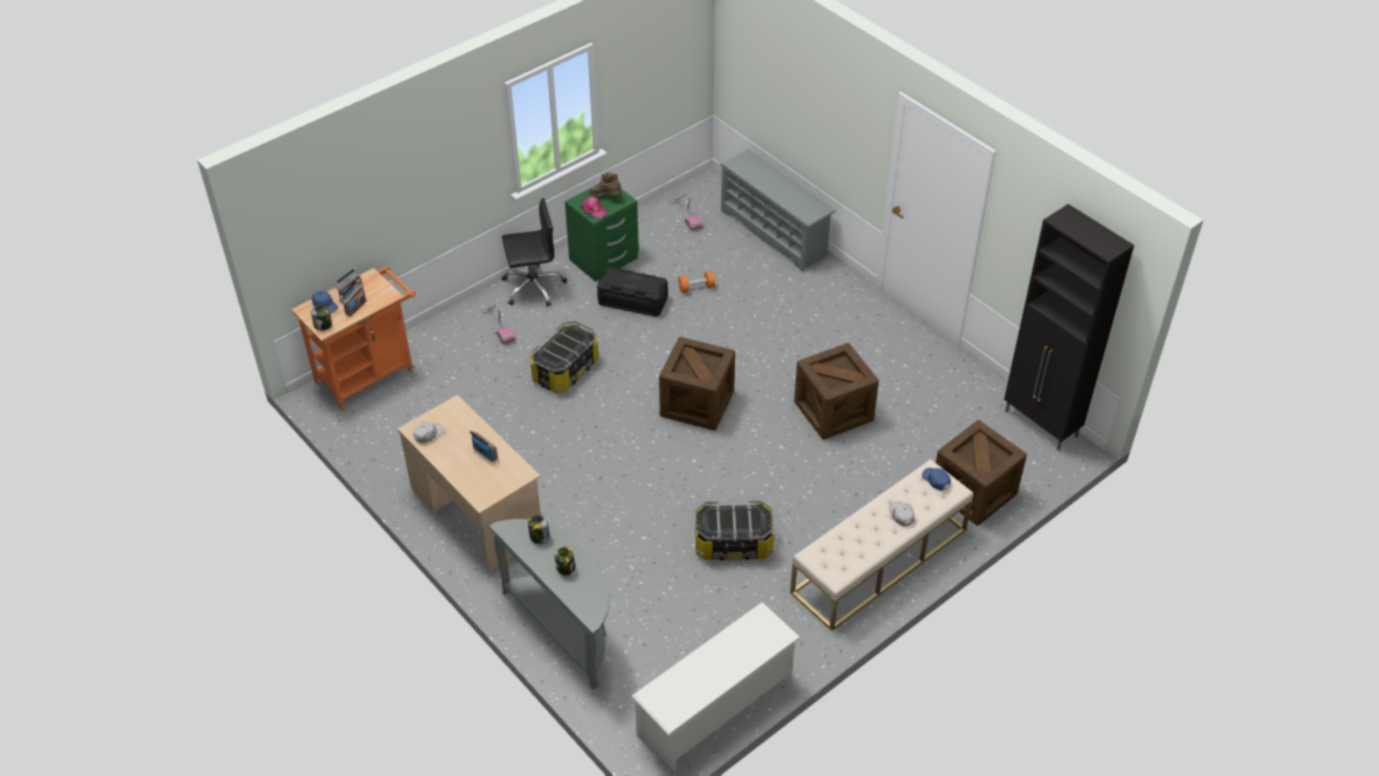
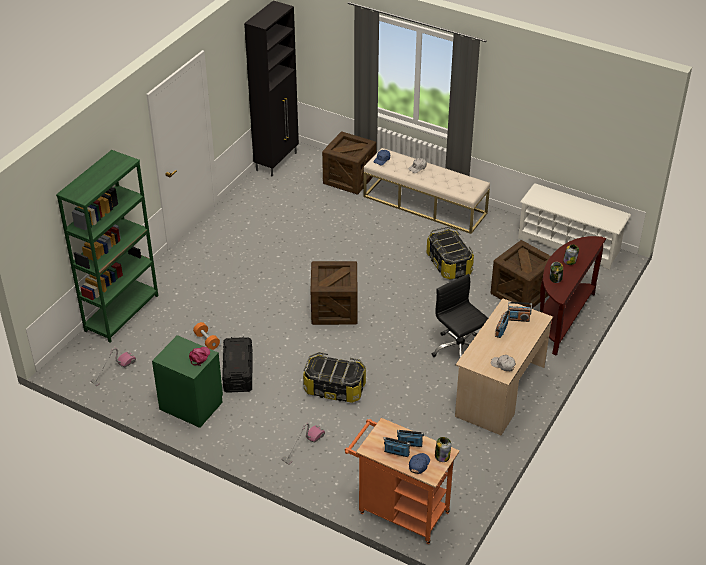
camera: 110 degrees left, 5 degrees down
(494, 476) = (518, 319): none -> radio
(533, 287) = (244, 440): black office chair -> black office chair (459, 350)
(564, 628) = (562, 319): grey console table -> brown console table
(606, 197) = (178, 354): brown boot -> none
(775, 233) = (122, 313): grey shoe rack -> green bookcase
(833, 411) = (309, 245): crate -> crate (521, 293)

